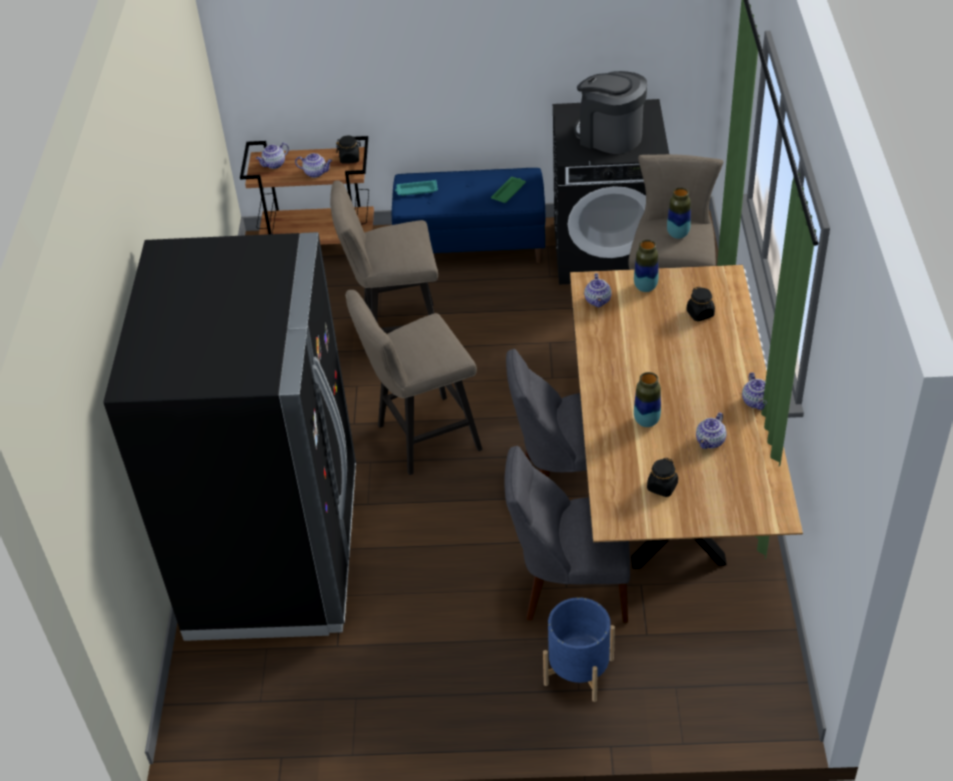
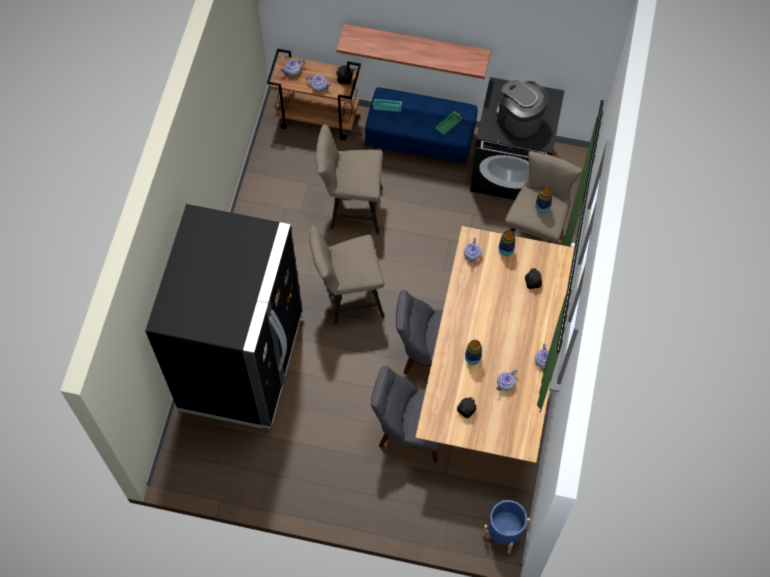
camera: 10 degrees right, 20 degrees up
(442, 75) = (416, 44): none -> shelf
(579, 671) = (399, 488): blue planter -> blue planter (504, 531)

